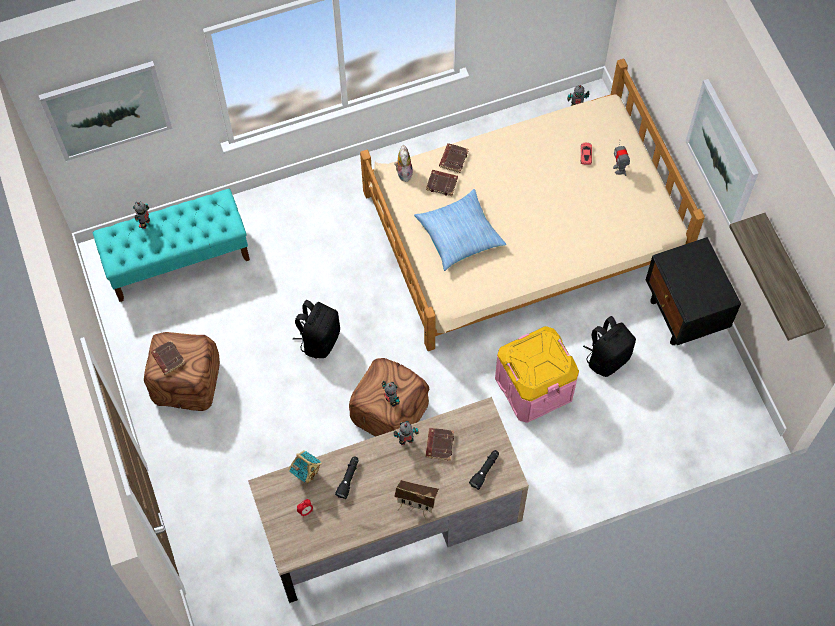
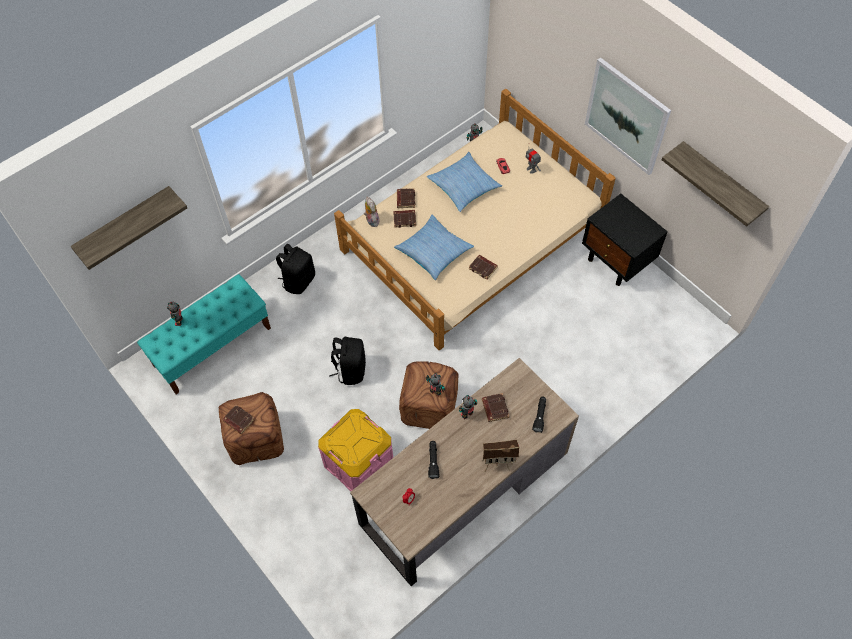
camera: 20 degrees left, 5 degrees down
(107, 110) = (125, 224): picture -> shelf
(306, 473) = (397, 469): toy house -> none
(508, 274) = (483, 268): none -> brown book
(529, 164) = (464, 186): none -> pillow
(534, 387) = (531, 349): pink storage box -> pink storage box (359, 462)
(607, 357) = (575, 310): black backpack -> black backpack (298, 281)

